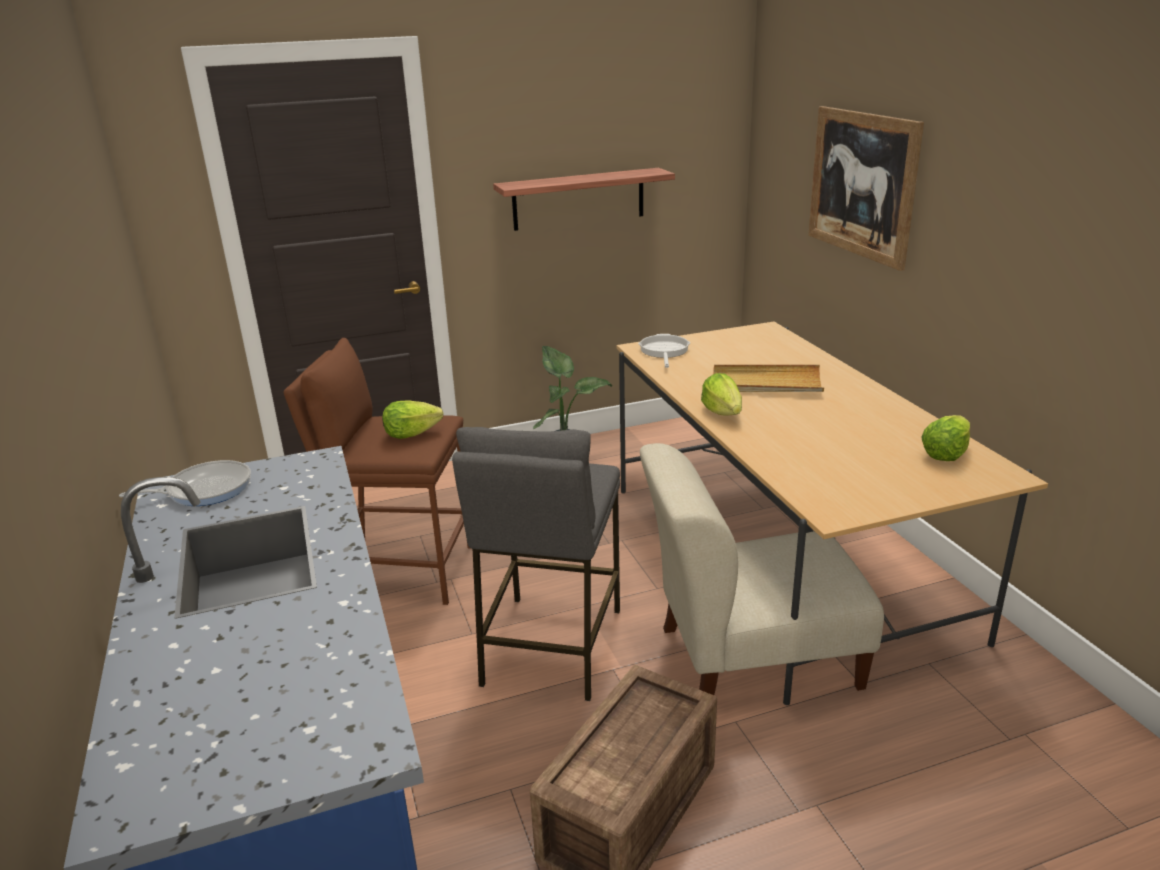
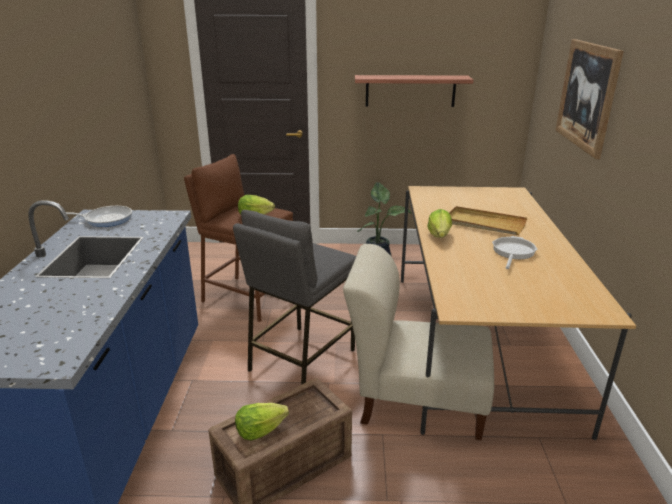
camera: 20 degrees right, 0 degrees up
(664, 351) = (434, 194): frying pan -> frying pan (512, 252)
(945, 454) = (572, 290): lettuce -> lettuce (260, 431)

